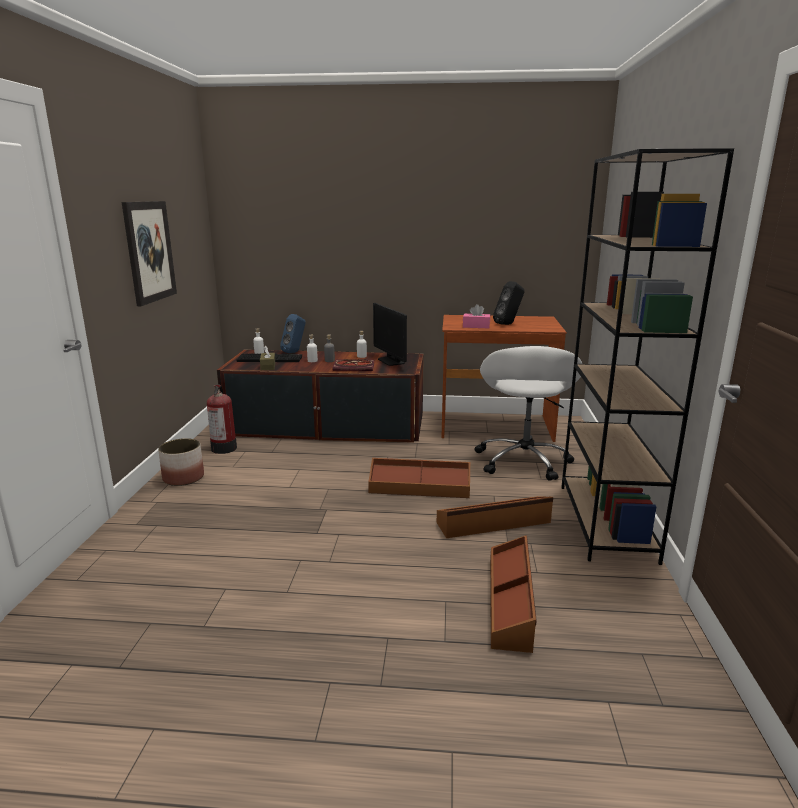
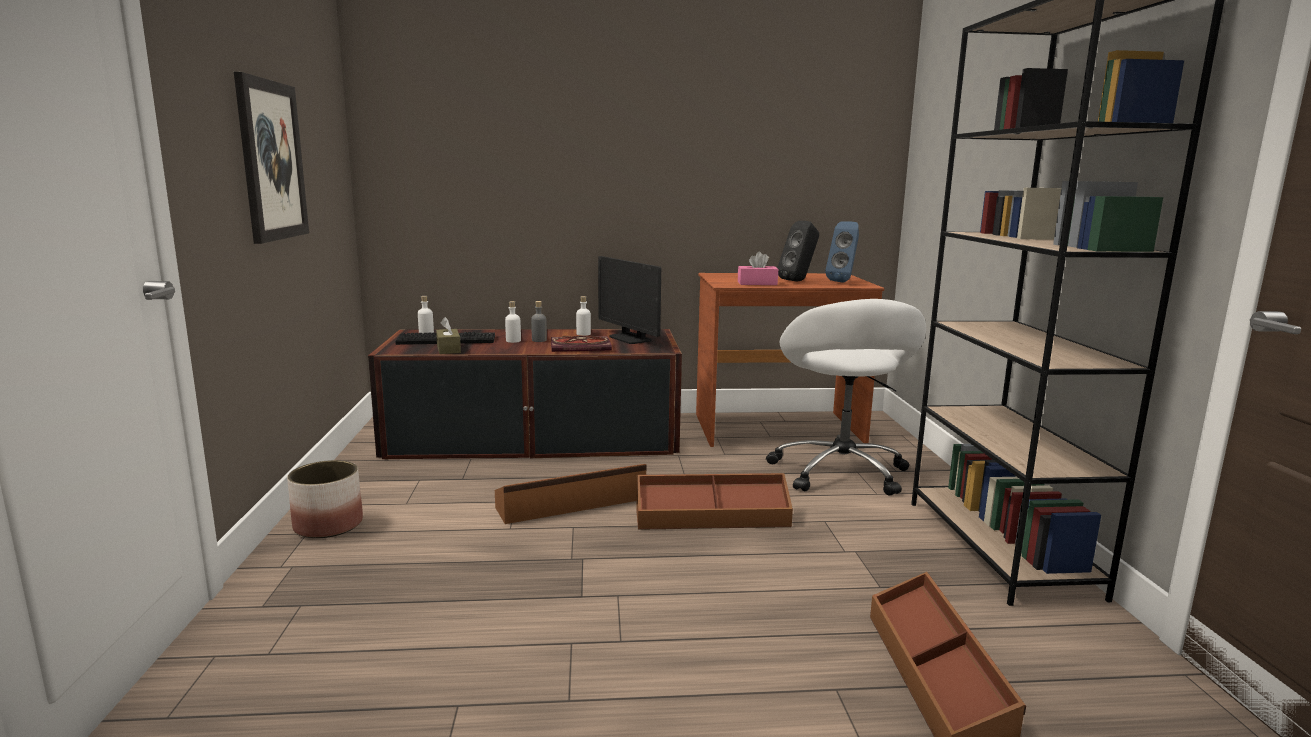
camera: 10 degrees left, 5 degrees down
(224, 447) = (384, 476): fire extinguisher -> none
(295, 352) = (480, 331): blue speaker -> blue speaker (843, 282)
(494, 523) = (846, 561): brown storage box -> brown storage box (572, 504)

